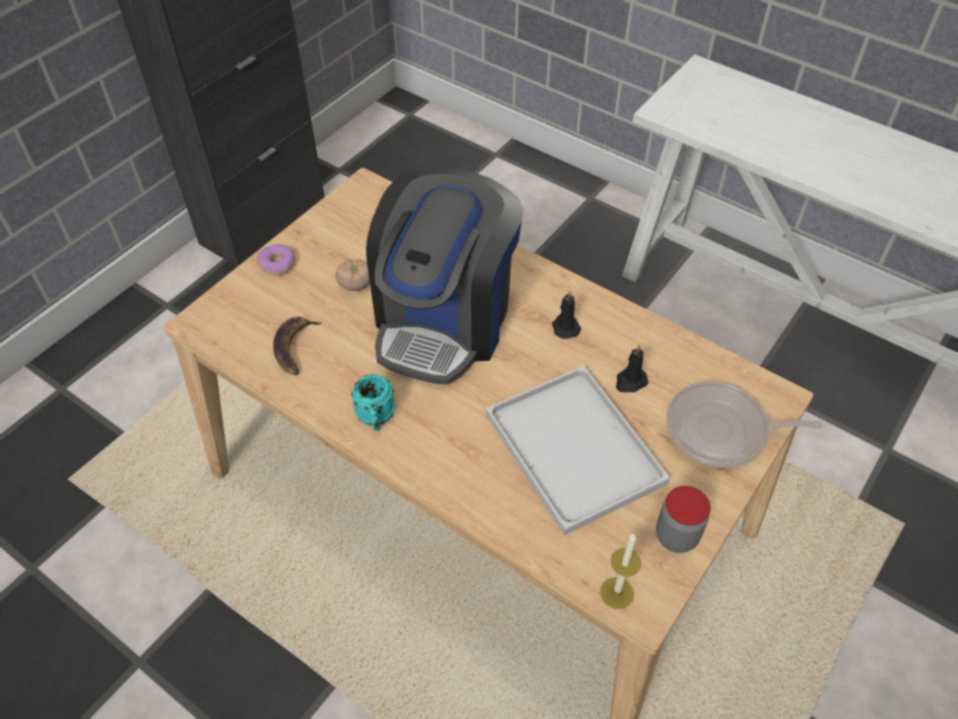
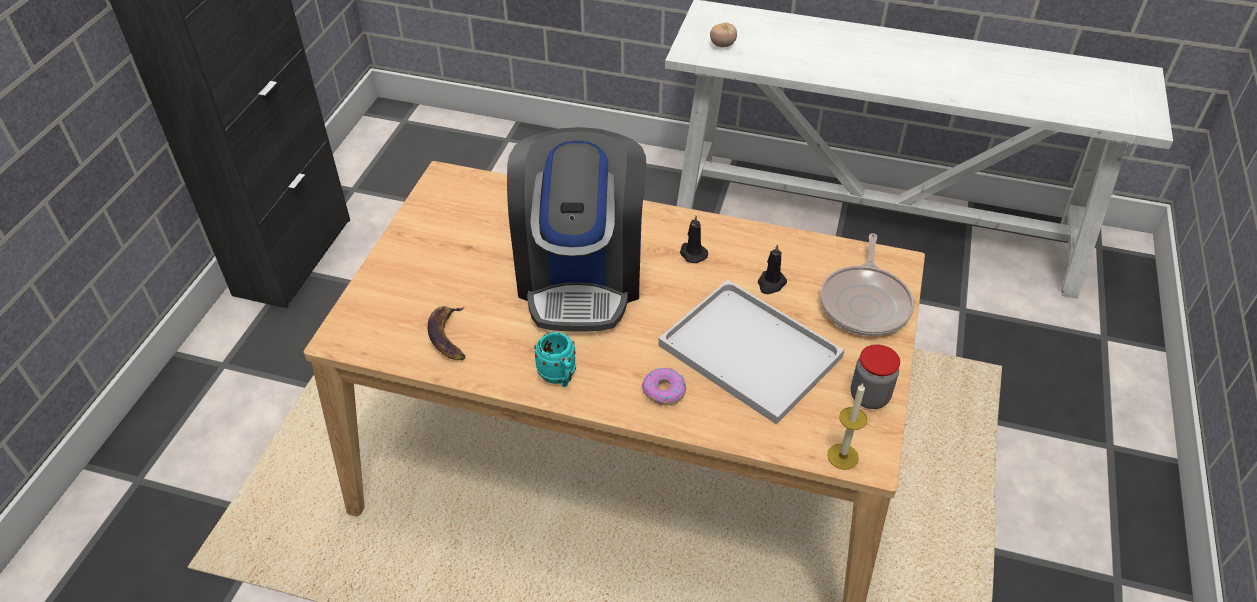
camera: 20 degrees left, 5 degrees down
(277, 264) = (392, 266): donut -> donut (664, 391)
(355, 285) = (480, 266): tomato -> tomato (722, 45)
(721, 431) = (865, 303): frying pan -> frying pan turned 60 degrees counterclockwise

